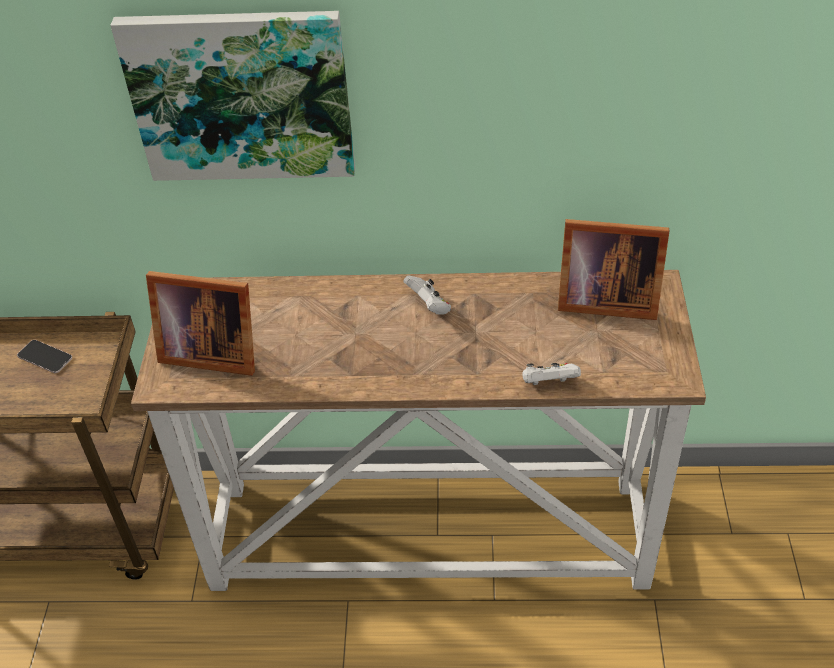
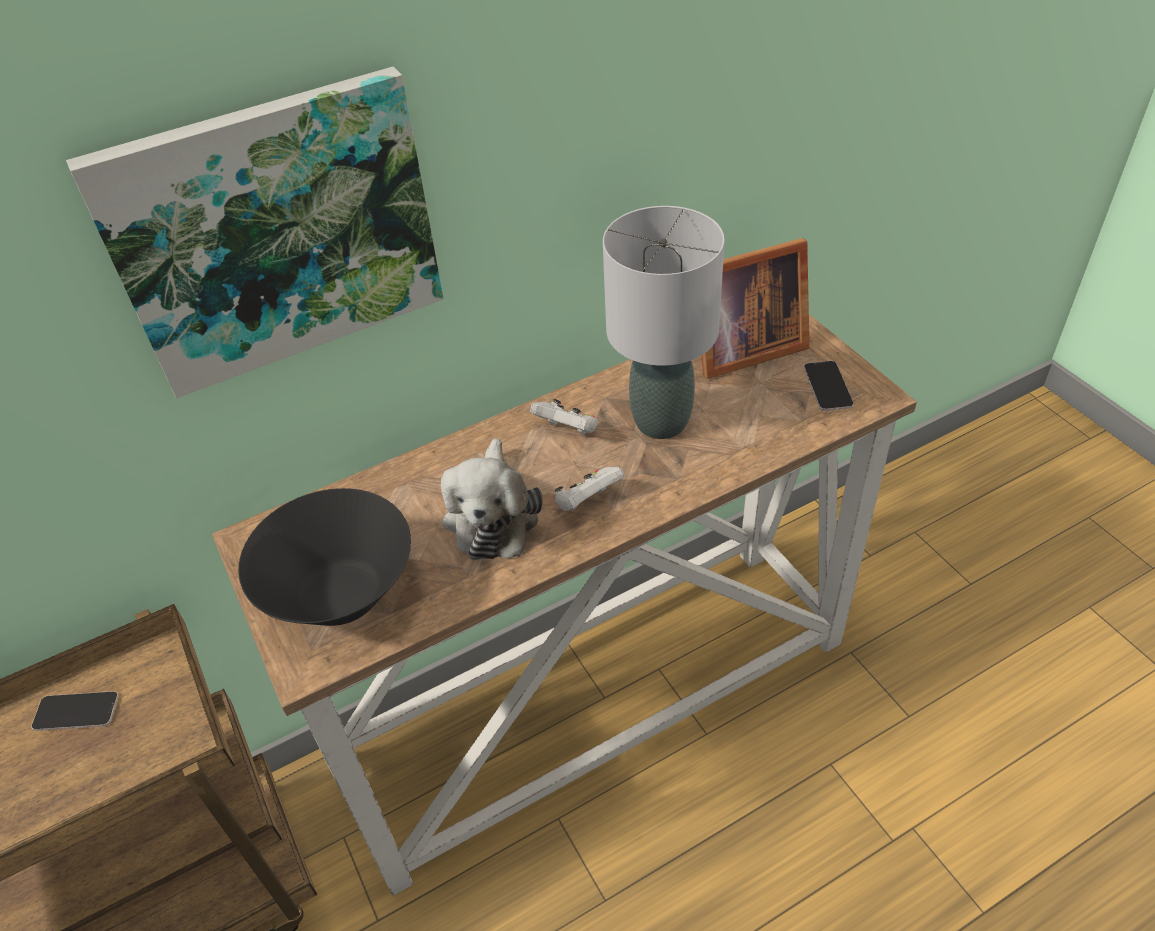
camera: 30 degrees left, 0 degrees up
(209, 351) = (341, 594): picture frame -> black bowl
(335, 343) = (492, 515): none -> plush toy
(497, 328) = (660, 422): none -> grey table lamp
(548, 384) = (761, 455): white game controller -> white game controller (587, 502)
(645, 355) = (827, 386): none -> phone

